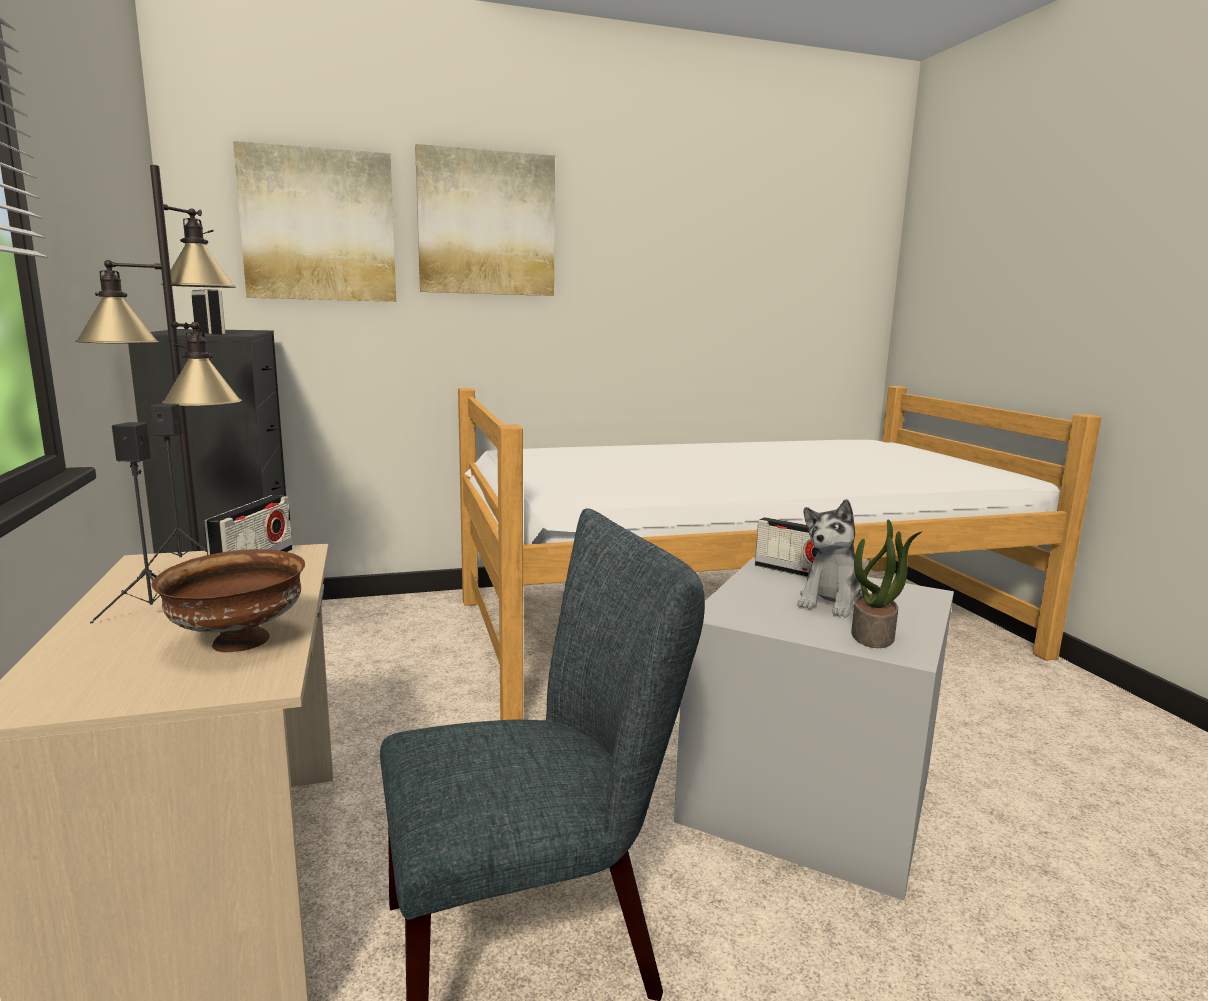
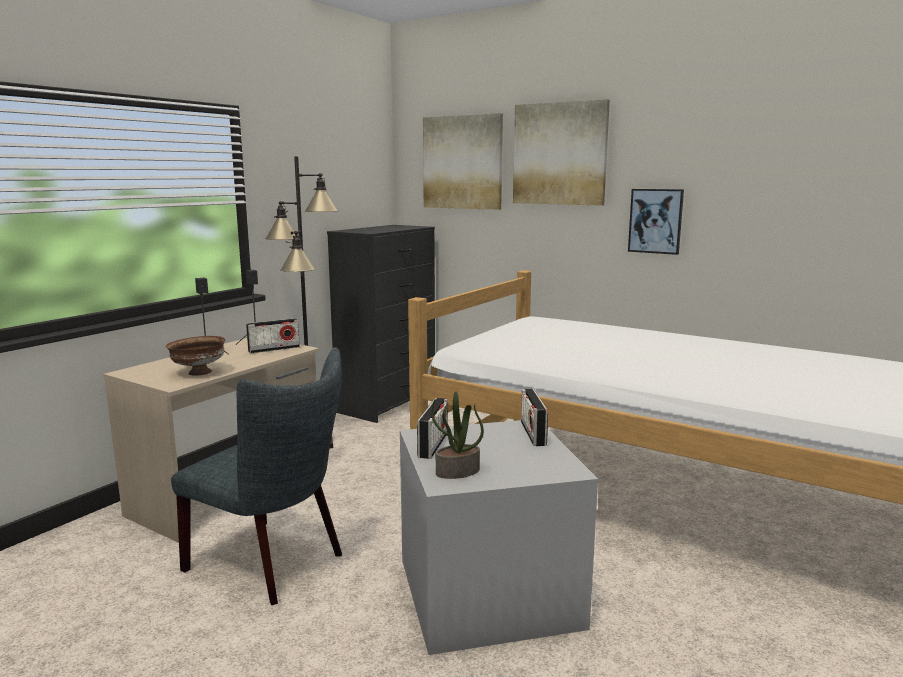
camera: 50 degrees right, 0 degrees up
(210, 333) = (369, 230): radio -> radio (433, 445)
(616, 315) = (655, 221): none -> picture
(833, 601) = (497, 452): plush toy -> none

